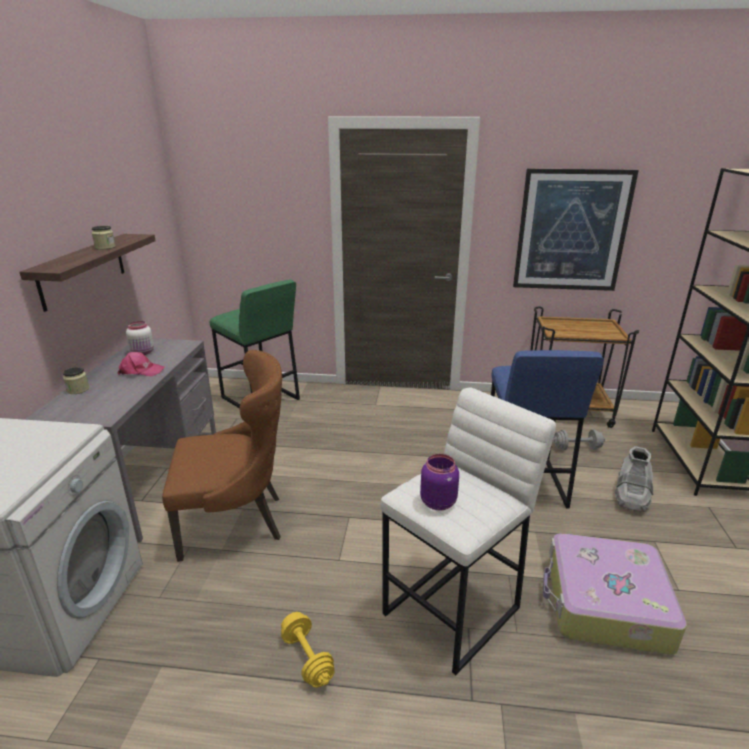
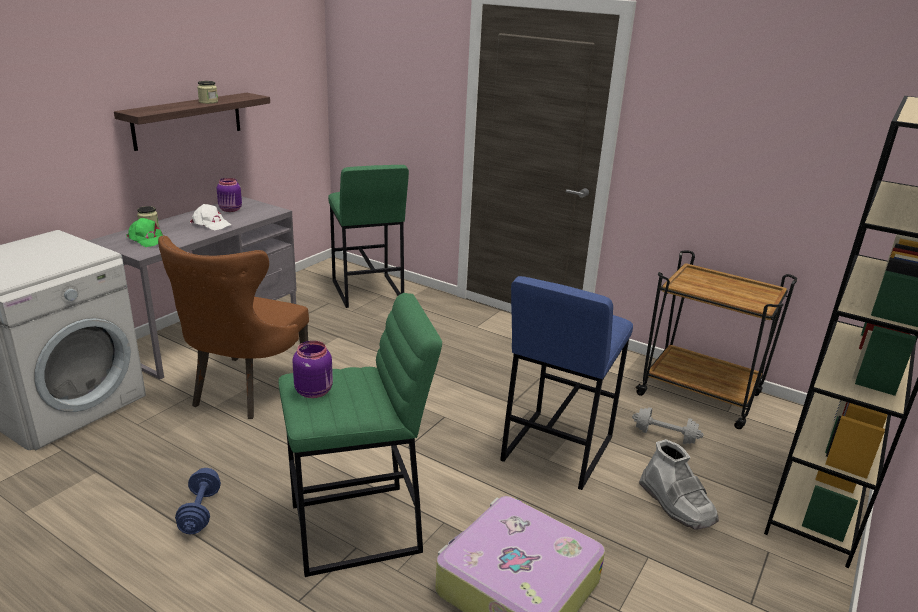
camera: 25 degrees right, 0 degrees up
(93, 402) = (147, 240): none -> green cap
(141, 371) = (211, 224): pink cap -> white cap
(143, 353) = (231, 210): white jar -> purple jar
(237, 522) = (245, 390): brown chair -> brown chair turned 90 degrees clockwise
(307, 658) = (200, 512): yellow dumbbell -> blue dumbbell
(453, 609) = (359, 527): white stool -> green stool
(571, 231) = (740, 159): picture -> none
(631, 495) = (676, 504): grey boot -> grey boot turned 75 degrees counterclockwise

